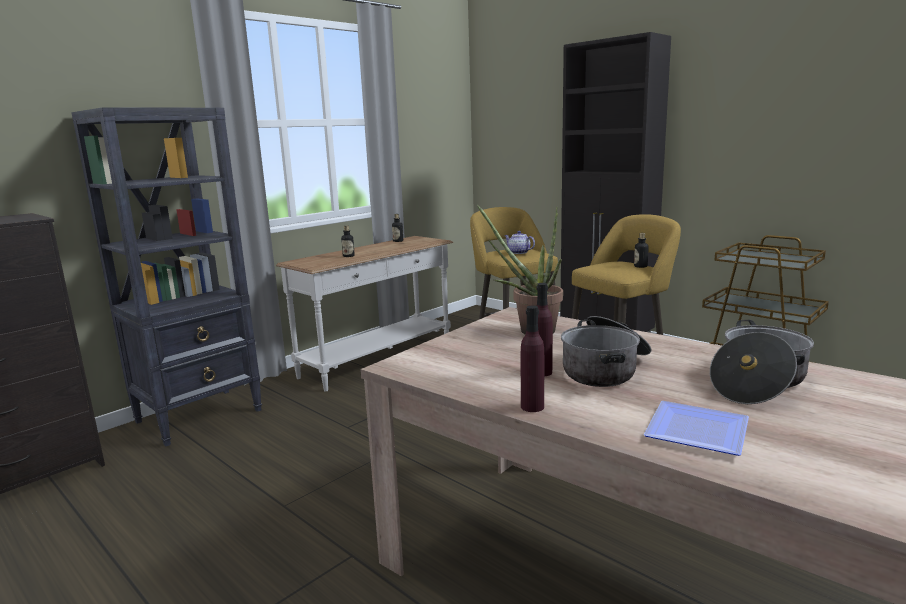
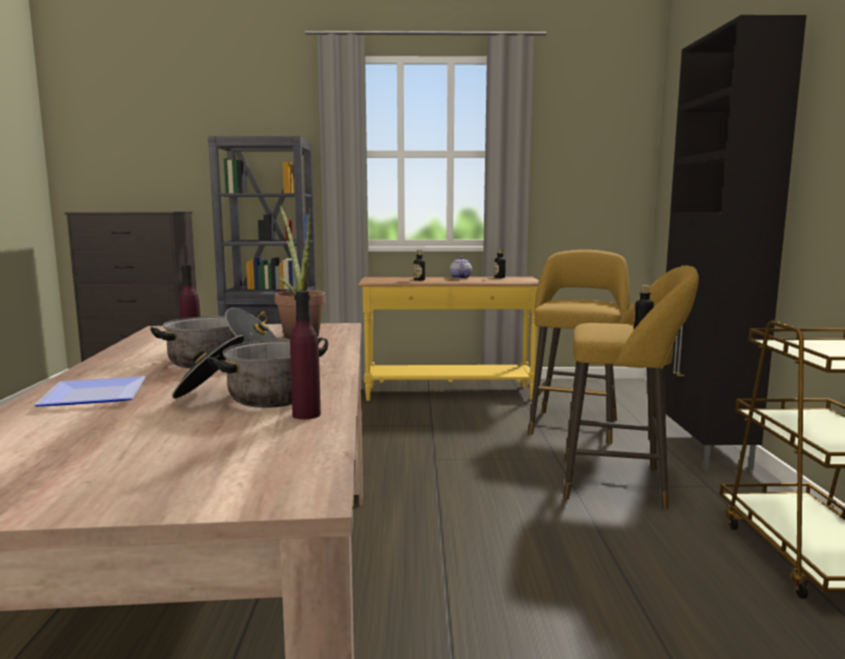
camera: 45 degrees right, 5 degrees down
(378, 360) = (449, 393): white console table -> yellow console table
(518, 252) = (578, 302): teapot -> teapot (460, 278)
(532, 407) = (109, 360): purple bottle -> purple bottle (306, 414)

